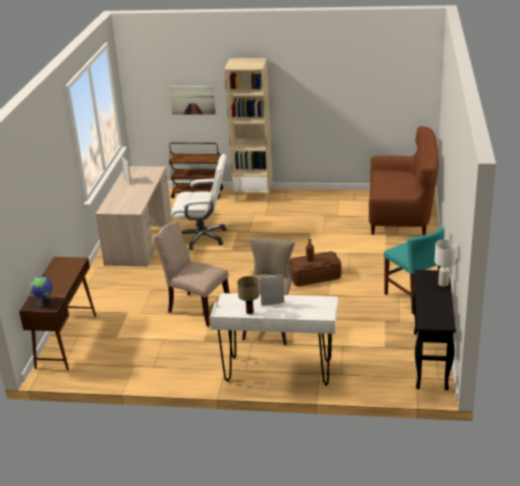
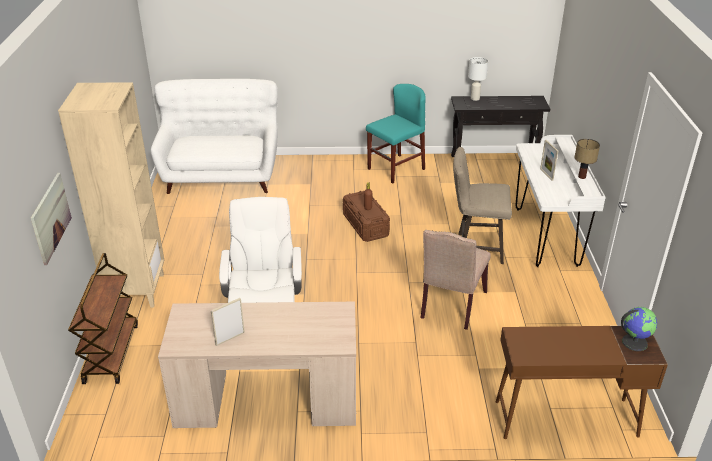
camera: 100 degrees left, 5 degrees up
(401, 215) = (221, 175): brown sofa -> white sofa

